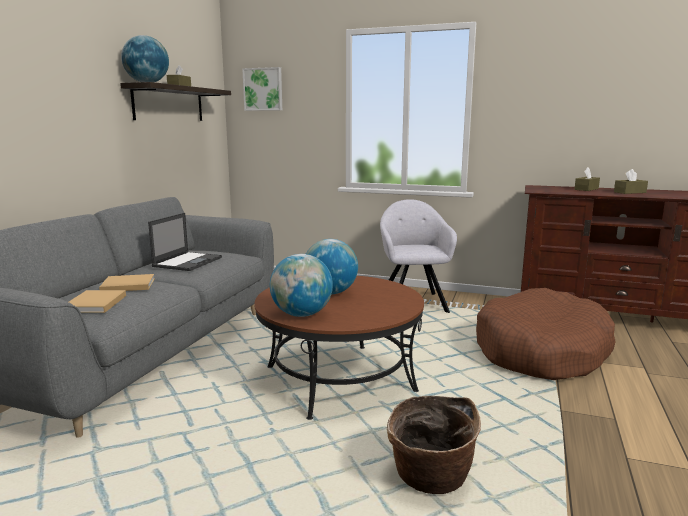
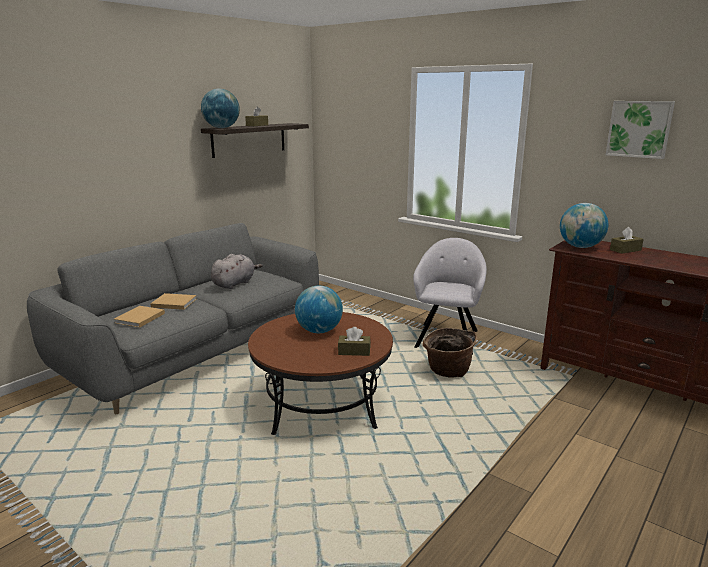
camera: 20 degrees right, 5 degrees up
(188, 261) = (235, 283): laptop -> grey plush toy
(263, 89) = (342, 120): picture -> picture (639, 129)
(302, 314) = (276, 350): globe -> globe (580, 247)
(430, 479) = (324, 505): basket -> basket (447, 372)
(541, 351) = (526, 411): brown dog bed -> none
(630, 192) = (666, 260): brown tissue box -> brown tissue box (354, 351)

